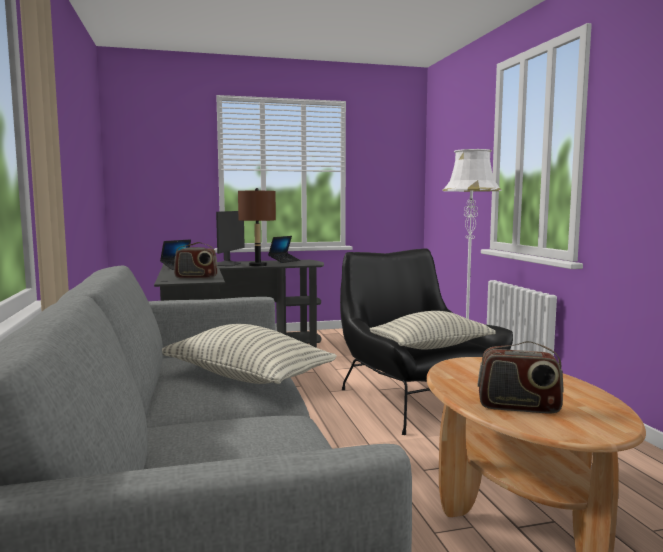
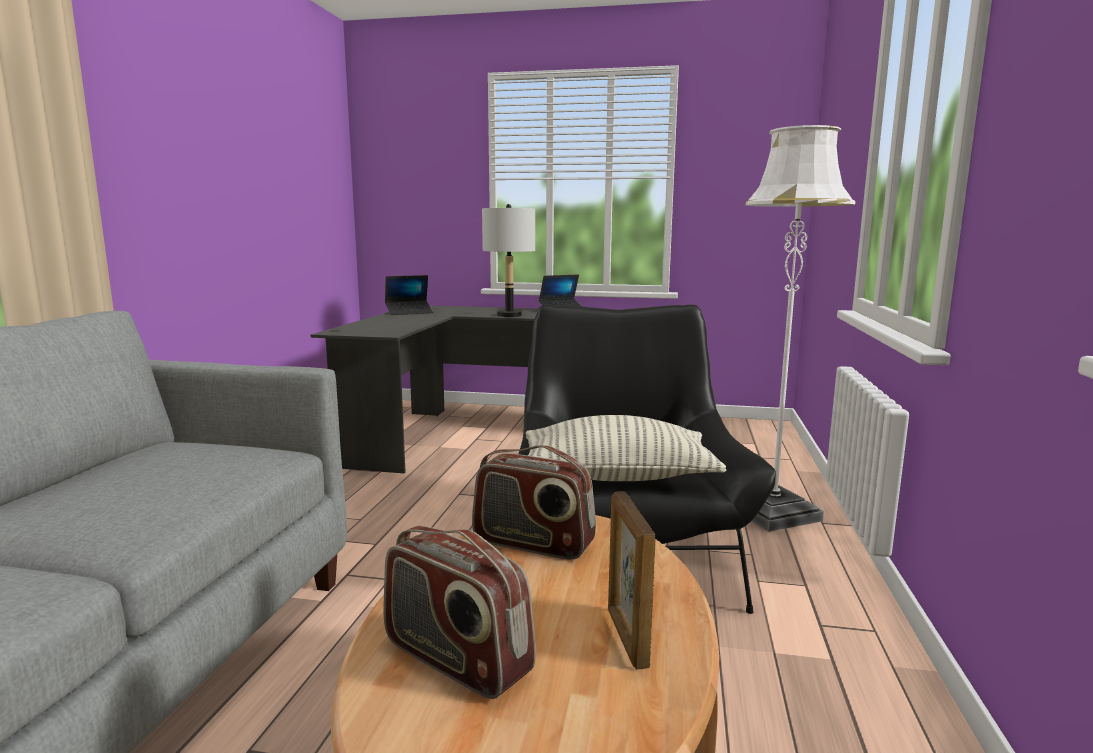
camera: 25 degrees right, 5 degrees up
(196, 277) = (384, 328): radio -> radio (533, 543)
(227, 264) = (477, 311): monitor -> none
(246, 377) = (156, 495): pillow -> none
(257, 265) = (509, 315): brown table lamp -> grey table lamp
(565, 389) = (626, 638): none -> picture frame

